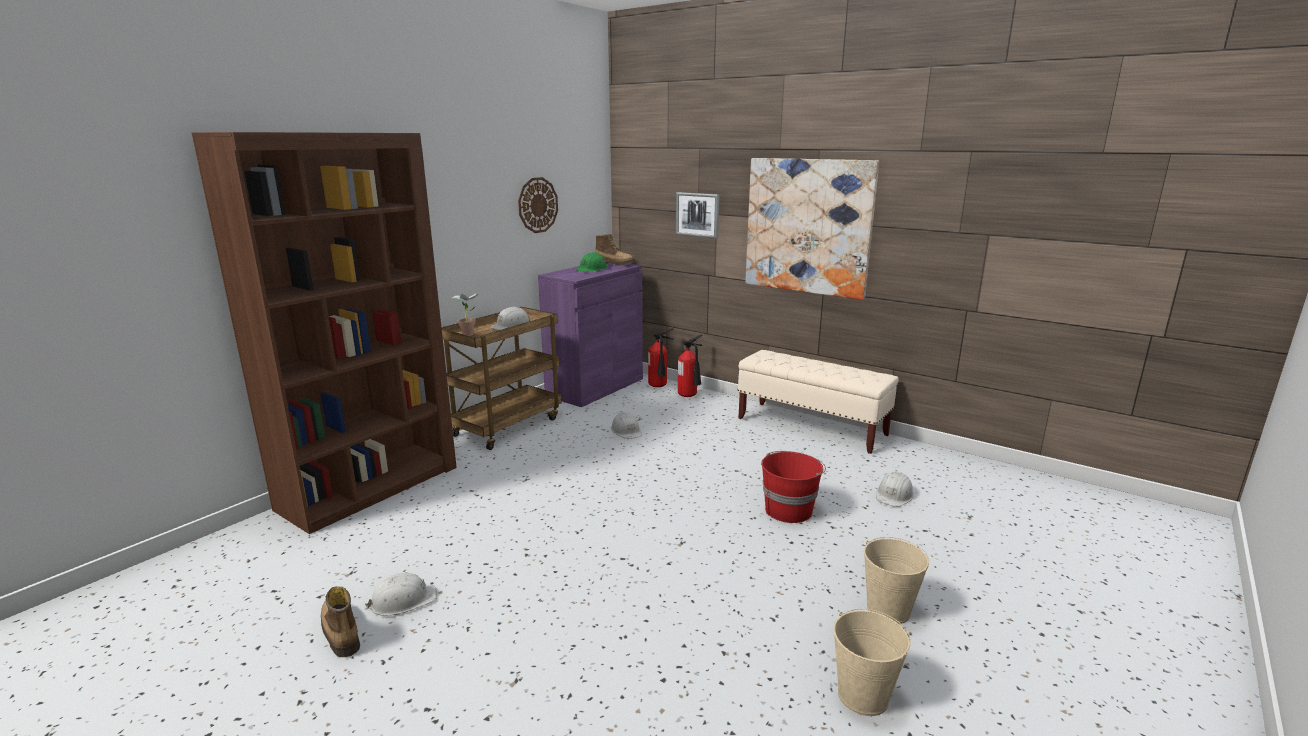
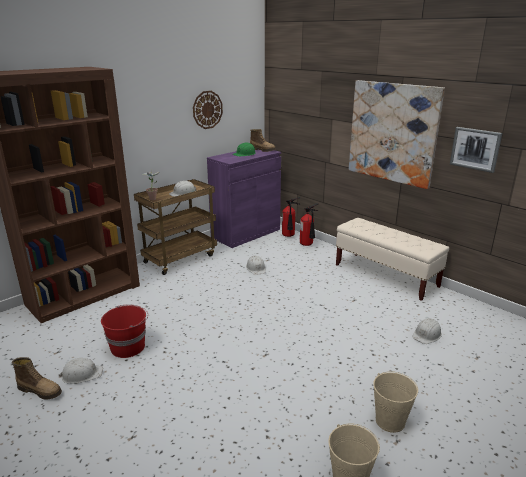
camera: 10 degrees right, 5 degrees up
(340, 632) = (40, 390): boot -> boot turned 135 degrees clockwise
(697, 215) = (319, 118): picture -> picture (475, 149)
(789, 510) = (347, 338): red bucket -> red bucket (128, 347)

